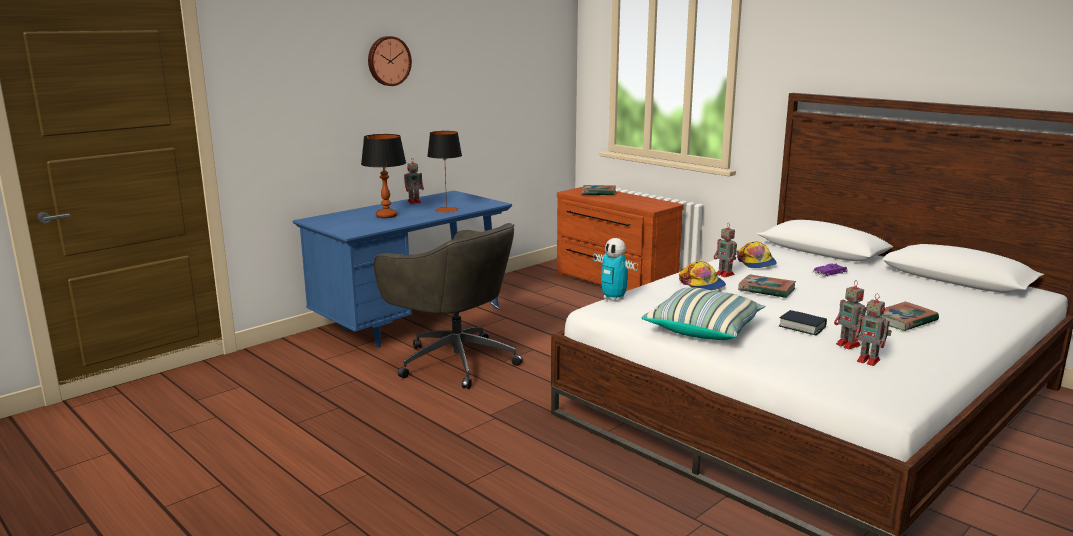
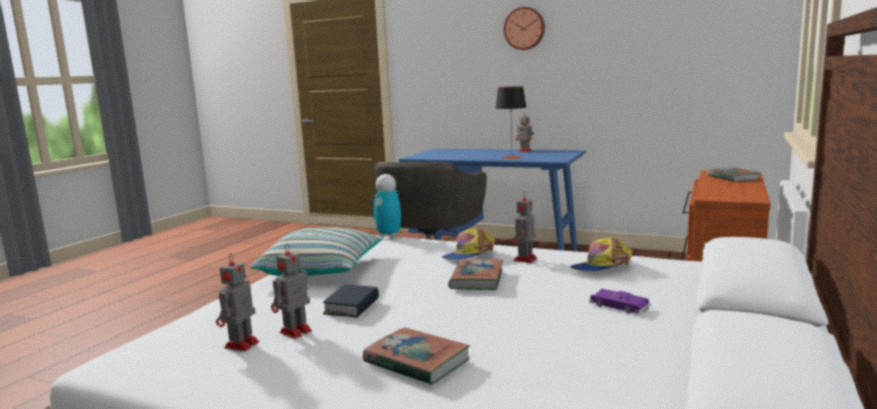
camera: 70 degrees right, 5 degrees down
(386, 216) = (470, 154): table lamp -> none

